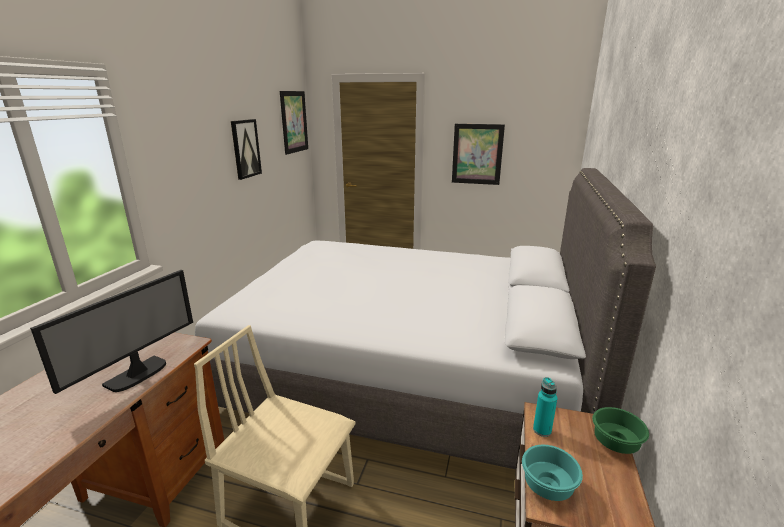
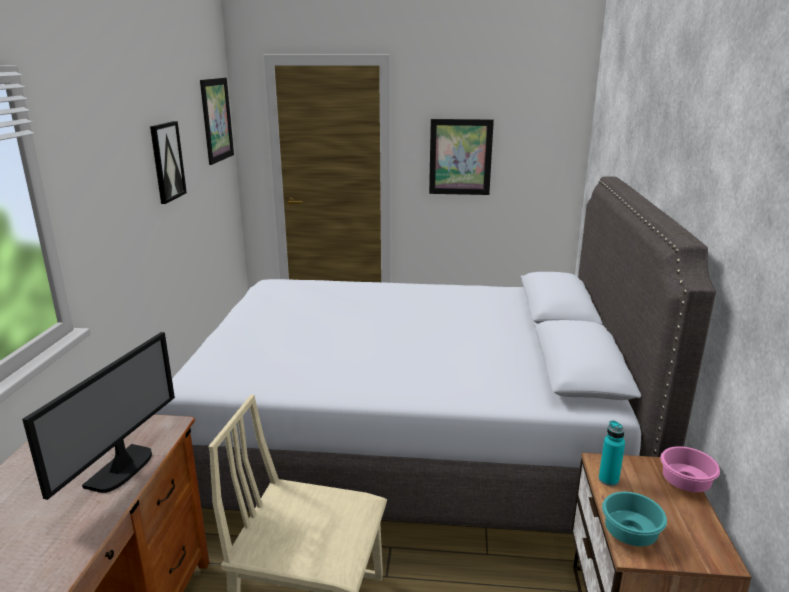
camera: 10 degrees left, 0 degrees up
(615, 444) = (685, 484): green bowl -> pink bowl

